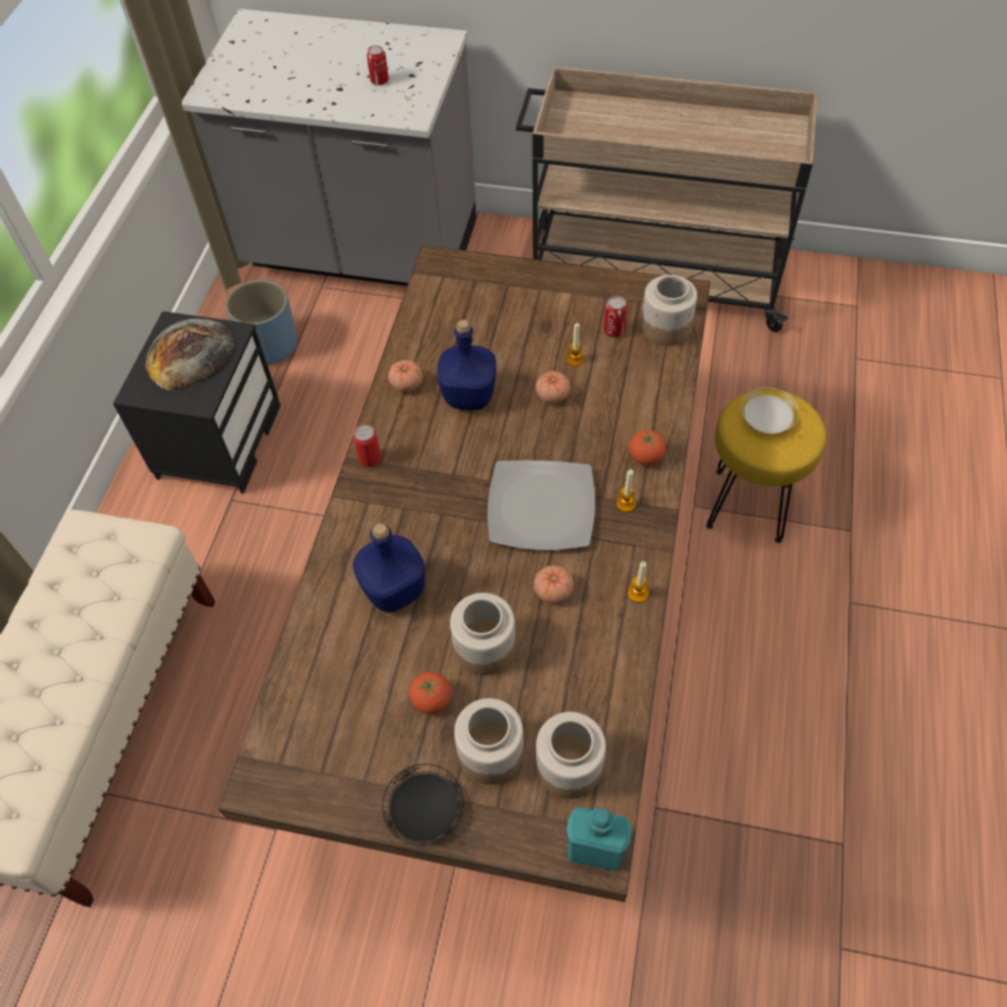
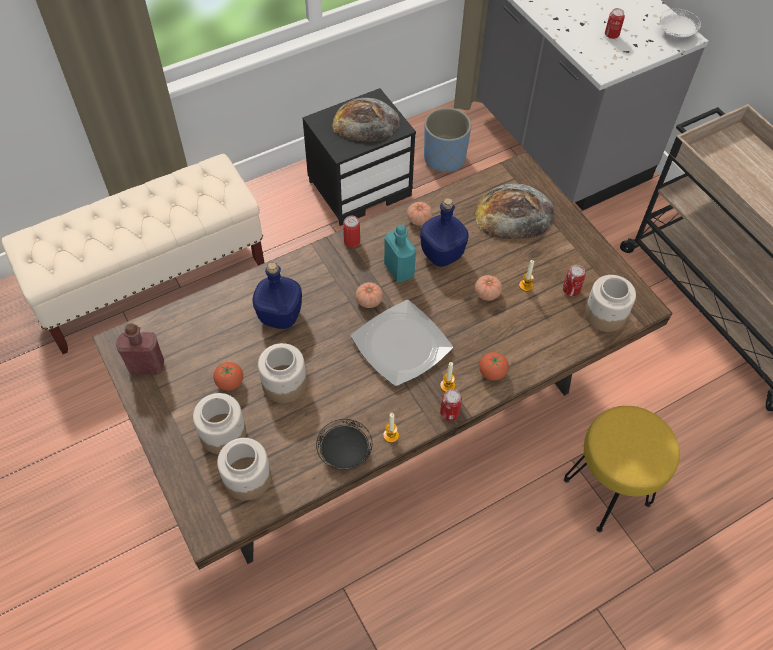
camera: 45 degrees right, 0 degrees up
(323, 774) = (147, 366): none -> red bottle
(425, 812) = (163, 428): black plate -> black plate (344, 451)
(483, 307) = (514, 213): none -> bread
(553, 591) = (351, 391): tomato -> tomato (369, 300)
(595, 850) = (208, 527): turquoise bottle -> turquoise bottle (399, 270)
(657, 524) = (449, 413): none -> can
(765, 421) = (633, 436): white plate -> white plate (675, 33)

